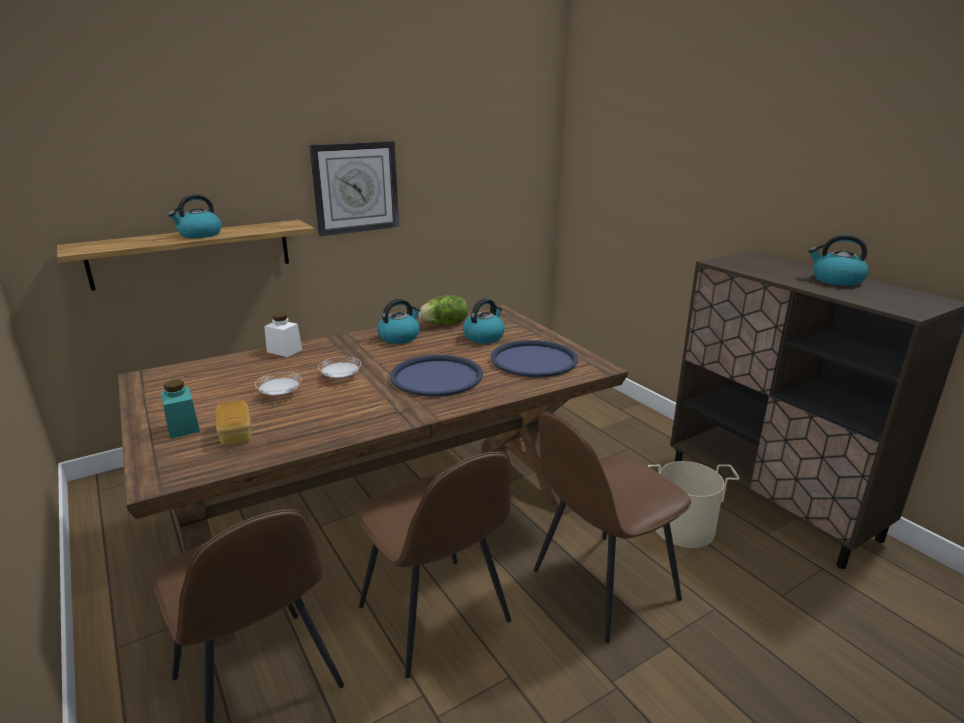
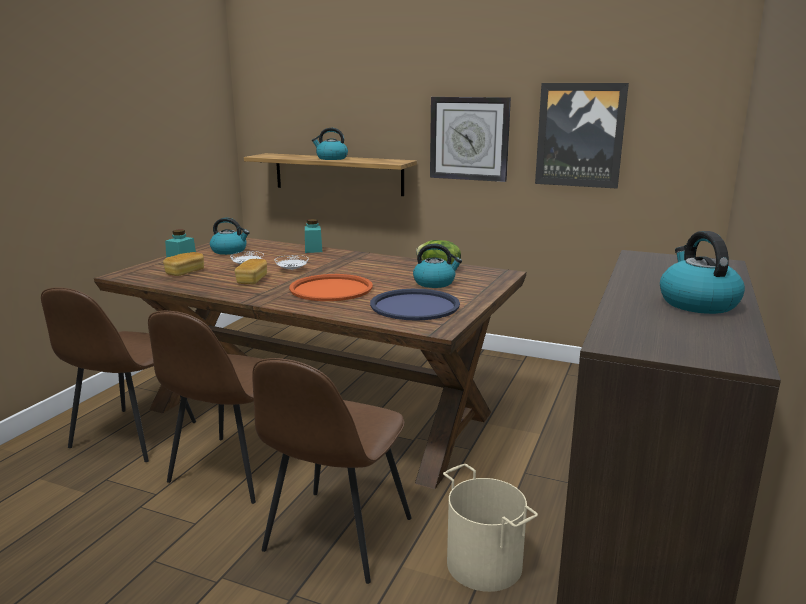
camera: 55 degrees right, 5 degrees down
(284, 351) = (313, 249): white jar -> turquoise jar
(342, 404) = (252, 280): none -> bread
(399, 337) = (387, 264): kettle -> kettle (229, 251)
(437, 377) = (331, 289): blue tray -> orange tray
(455, 173) = (580, 135): none -> picture
(602, 586) = (336, 536): brown chair -> brown chair turned 90 degrees counterclockwise

